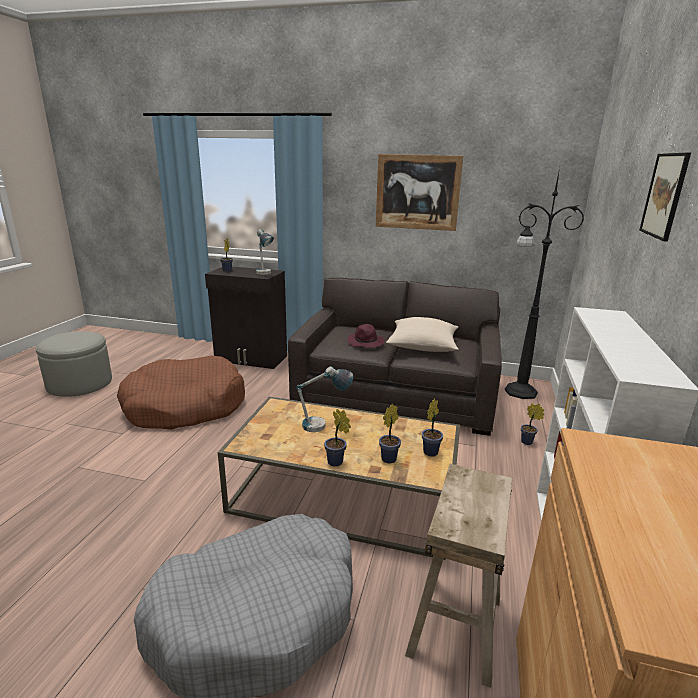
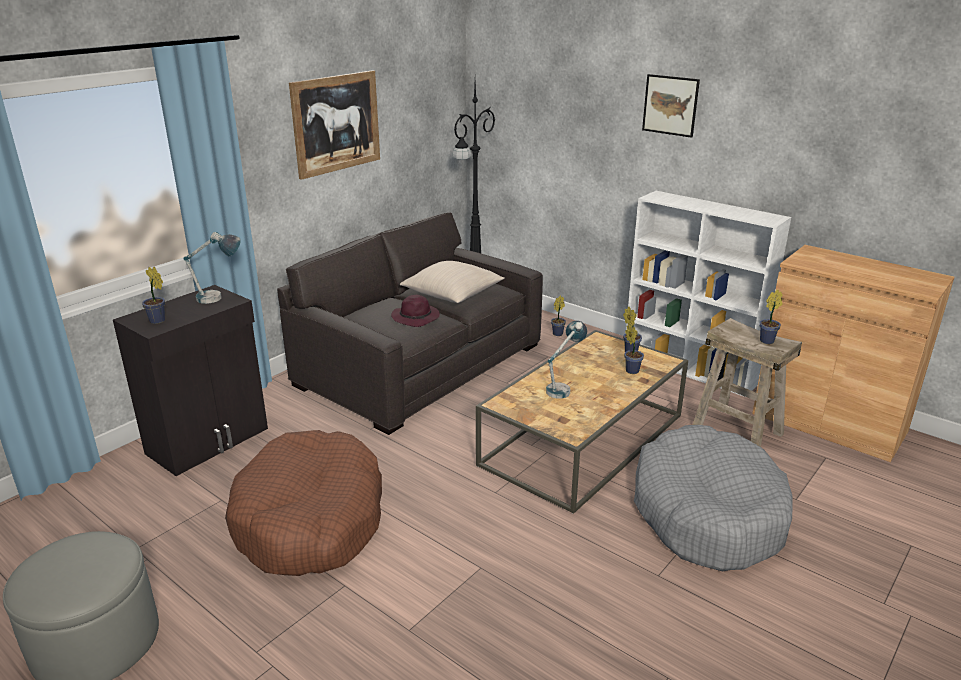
camera: 65 degrees left, 5 degrees up
(336, 463) = (627, 394): potted plant -> potted plant (768, 341)

